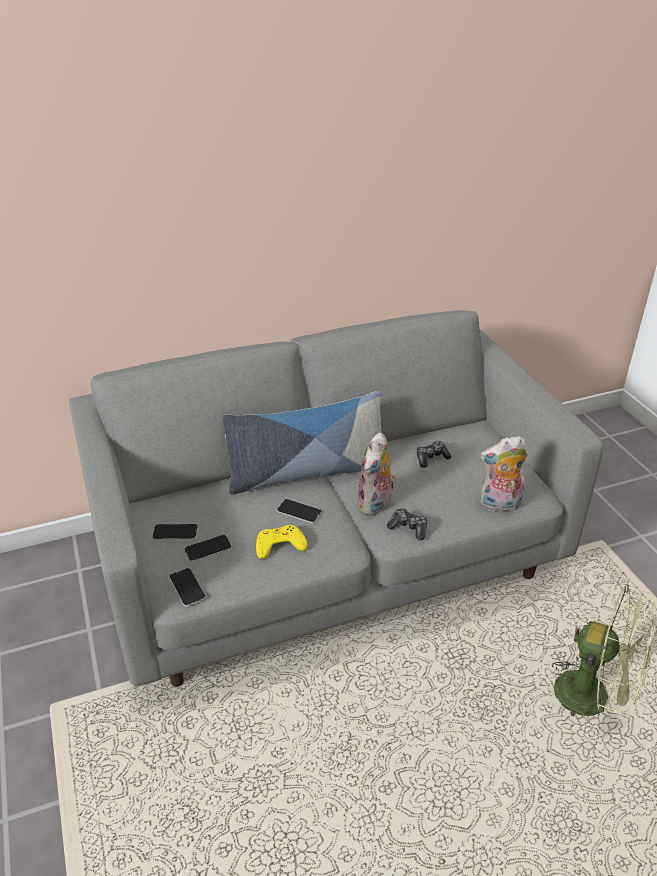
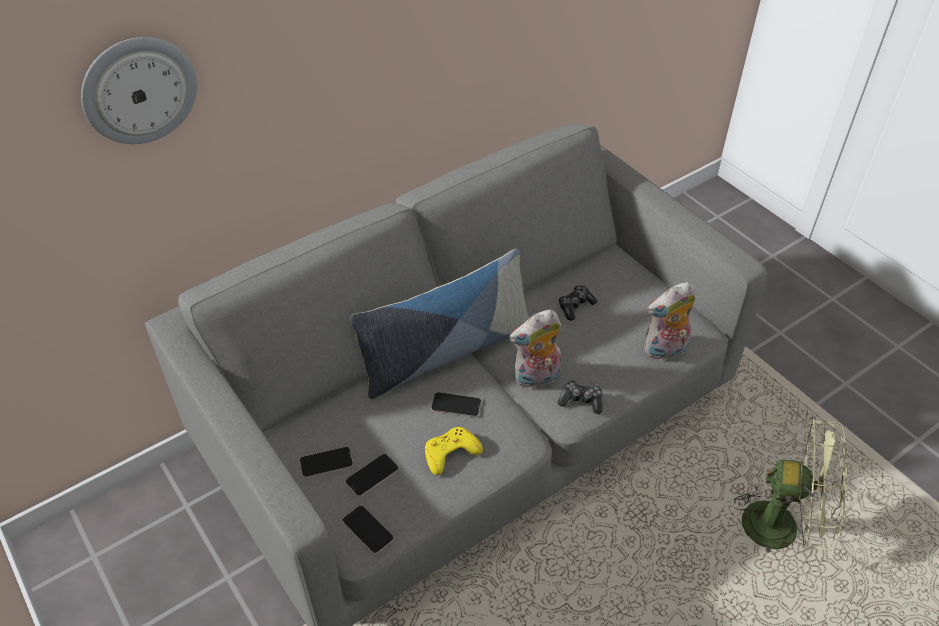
camera: 15 degrees left, 10 degrees up
(85, 201) = (139, 90): none -> wall clock
(375, 505) = (536, 378): plush toy -> plush toy turned 60 degrees clockwise

